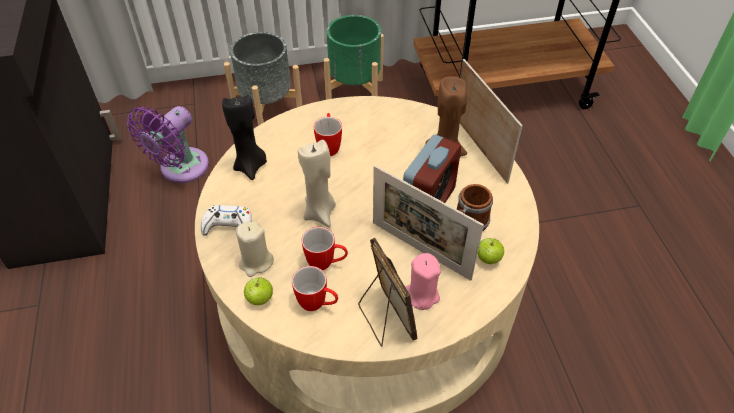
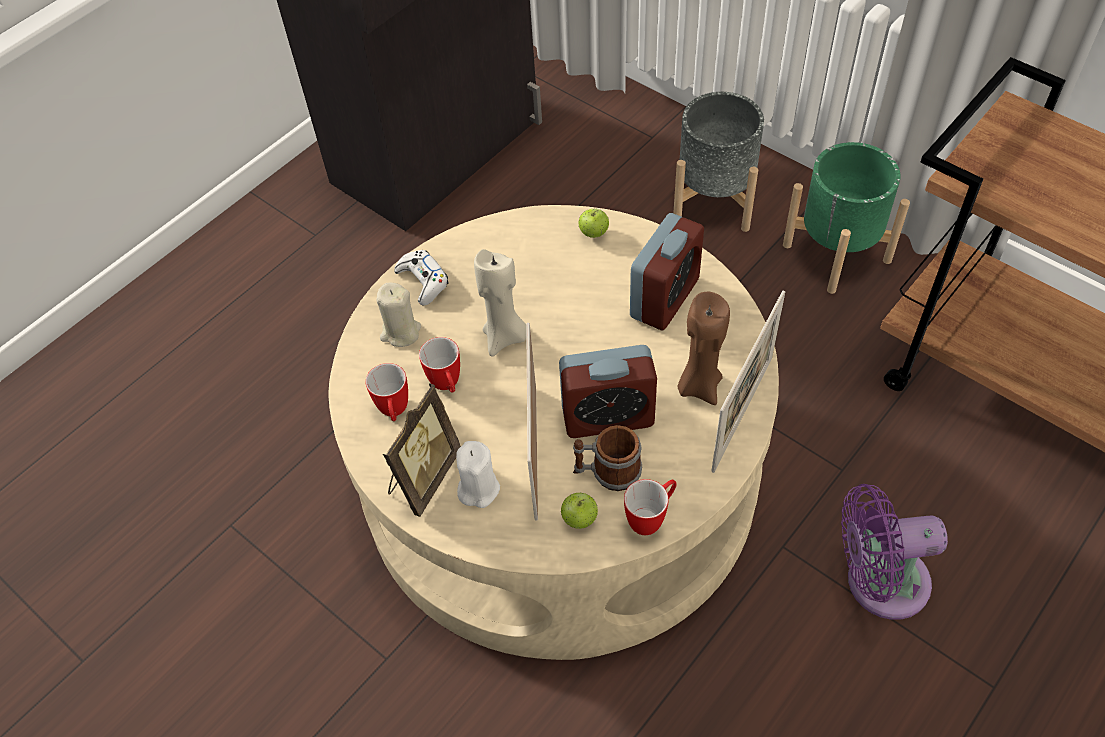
camera: 55 degrees right, 5 degrees up
(180, 169) = (555, 200): purple fan -> purple fan (878, 582)
(251, 166) = (511, 241): black candle -> none
(260, 299) = (363, 365): apple -> apple (593, 233)
(329, 146) = (603, 280): mug -> mug (651, 517)
(371, 130) = (664, 298): none -> alarm clock
(421, 295) = (478, 488): pink candle -> white candle

